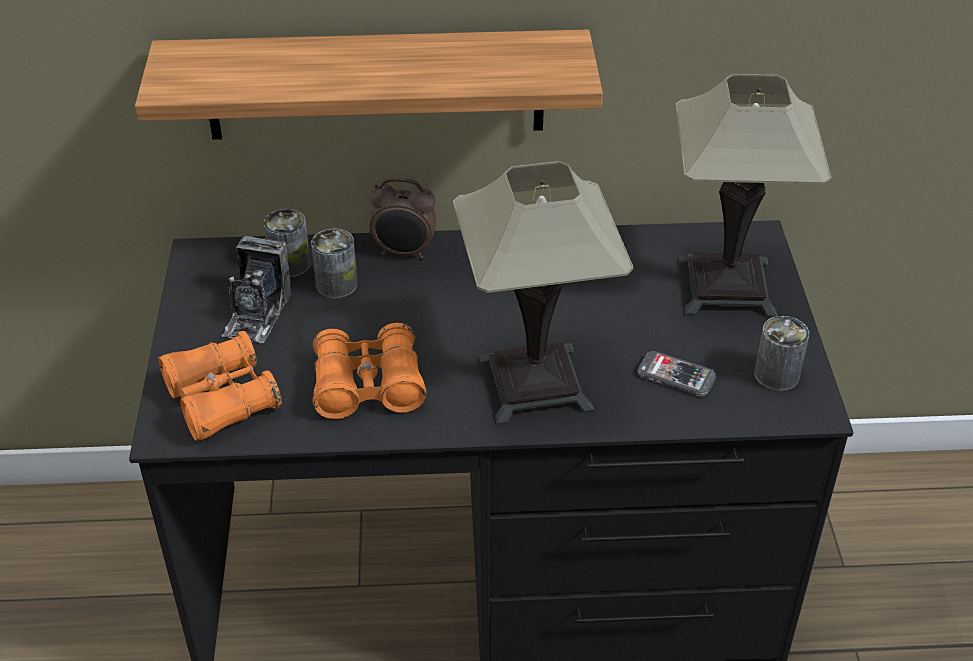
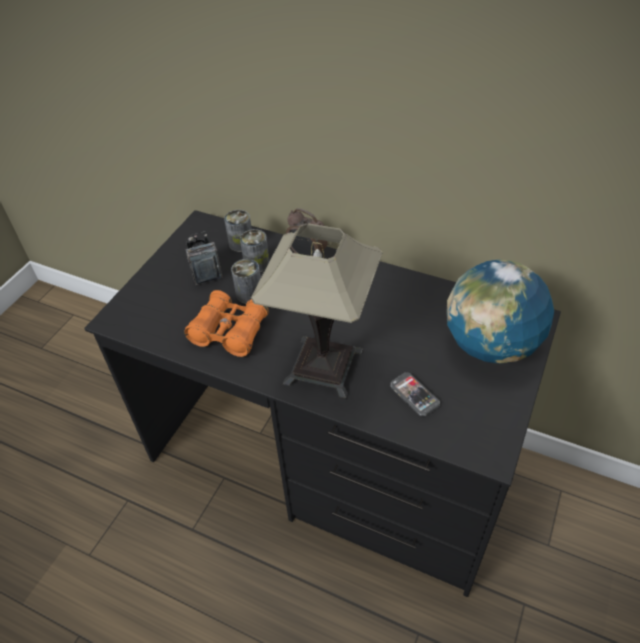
camera: 30 degrees right, 5 degrees up
(221, 399) = (150, 311): orange binoculars -> none
(257, 313) = (204, 267): camera -> camera turned 120 degrees clockwise
(375, 85) = (303, 147): shelf -> none
(726, 287) = (490, 345): table lamp -> globe
(776, 375) = (483, 420): can -> can (249, 294)

